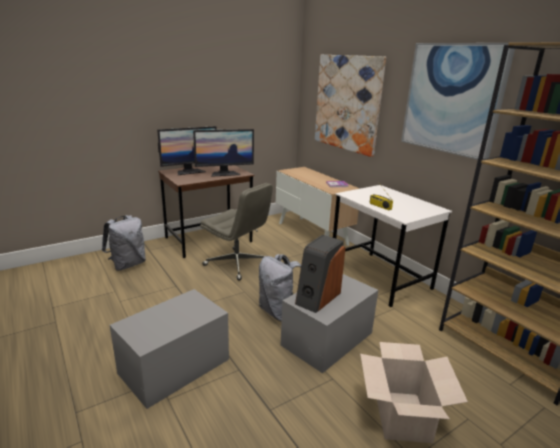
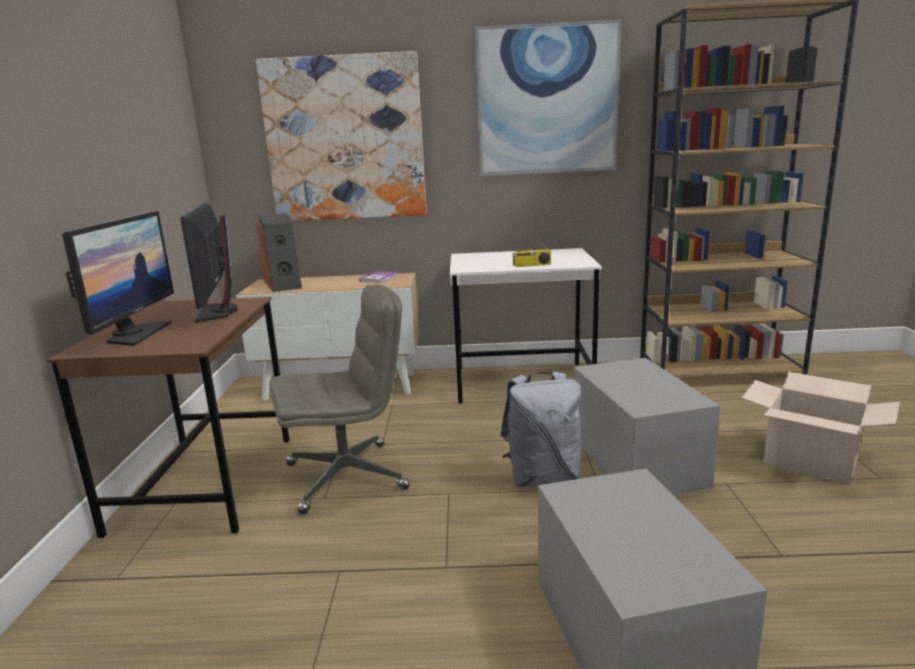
camera: 55 degrees left, 5 degrees down
(127, 264) = (139, 632): grey backpack -> none
(224, 173) = (218, 312): monitor -> monitor turned 150 degrees clockwise
(317, 297) = (643, 394): speaker -> speaker (284, 284)

